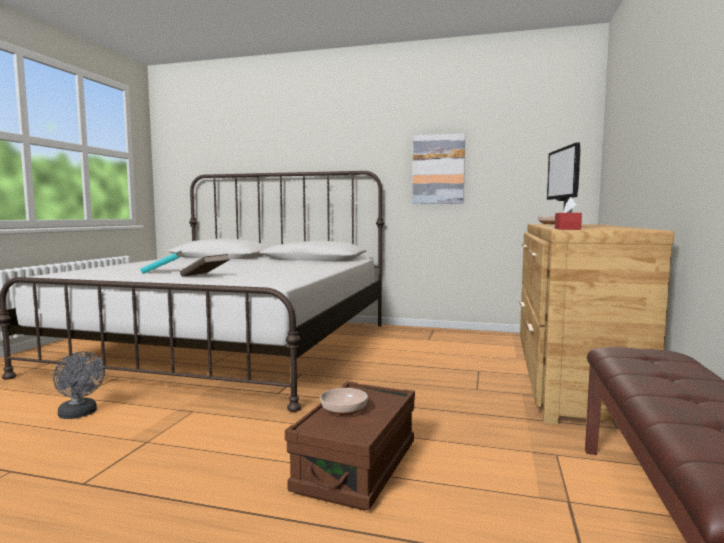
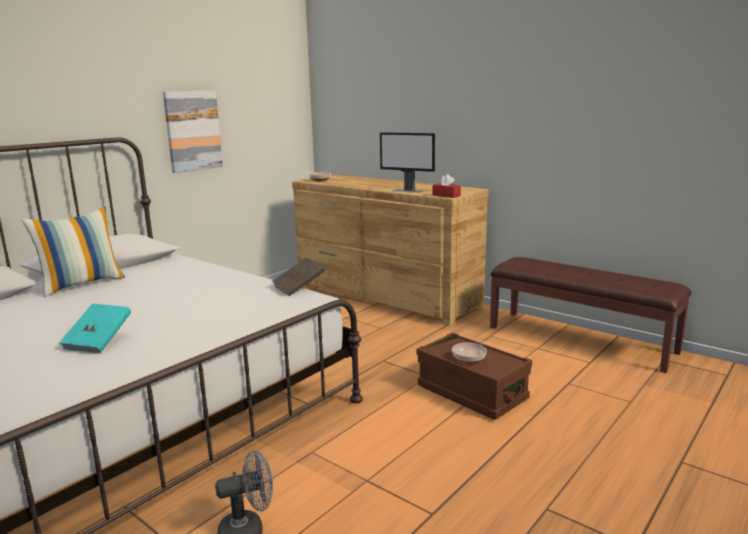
camera: 65 degrees left, 10 degrees up
(205, 276) = (192, 321): brown book -> brown book (299, 287)
(270, 260) = (82, 284): none -> pillow

